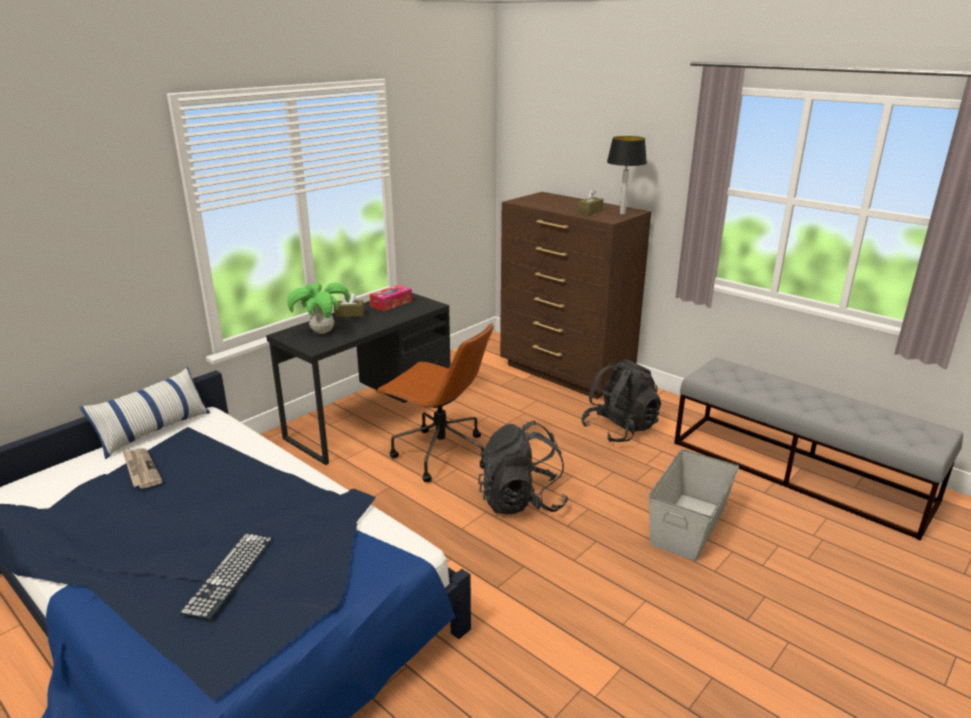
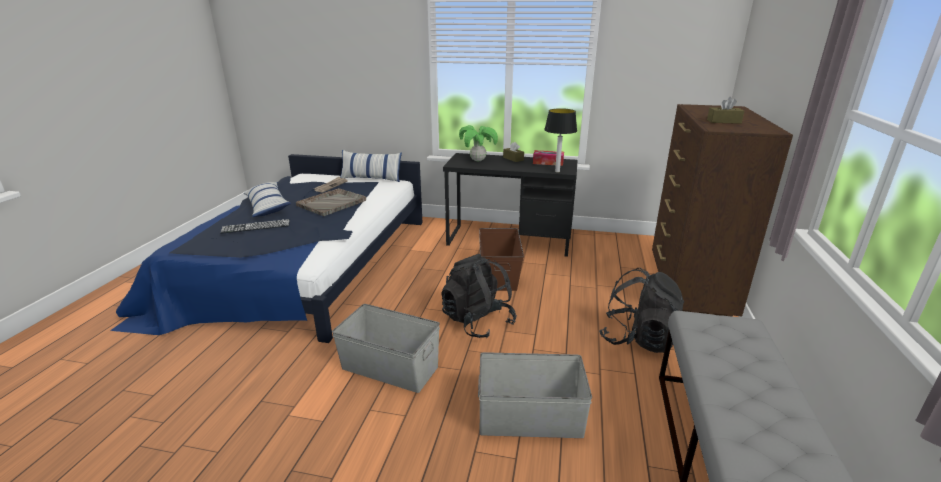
camera: 60 degrees right, 0 degrees up
(144, 550) = (267, 206): none -> pillow
(224, 483) = (332, 203): none -> grey tray
(440, 454) = (498, 274): brown office chair -> brown storage box
(558, 589) = (389, 367): none -> grey storage box
(622, 214) = (748, 129): table lamp -> table lamp (557, 171)

